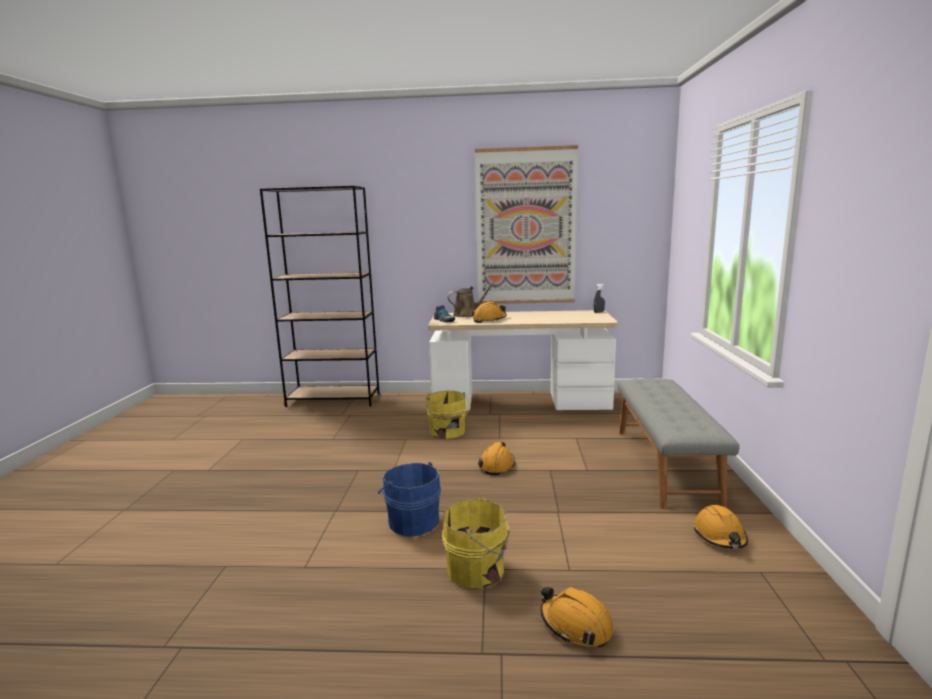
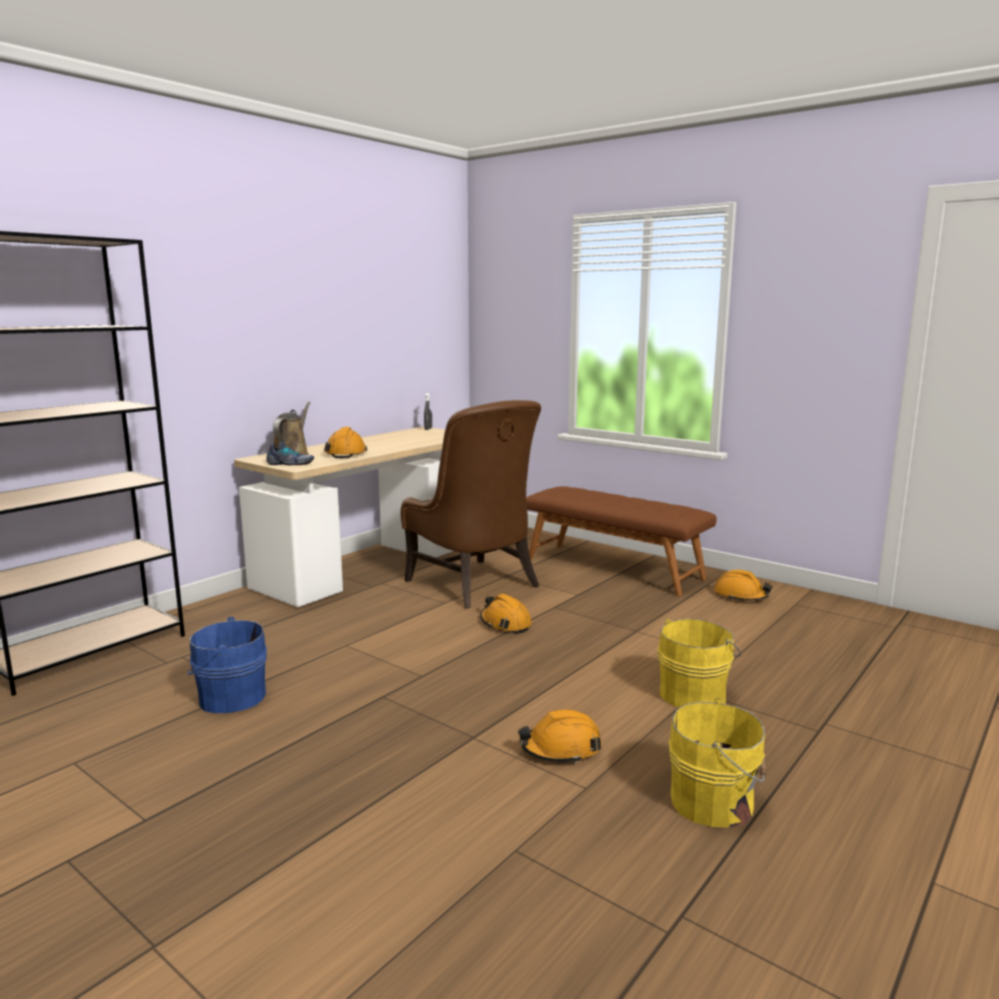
camera: 55 degrees left, 0 degrees up
(412, 521) = (563, 699): blue bucket -> blue bucket (229, 697)
(447, 432) = (376, 619): yellow bucket -> yellow bucket (716, 802)
(526, 227) = (338, 321): picture -> none
(543, 435) = (474, 584): none -> brown chair
(576, 625) = (809, 683): orange hard hat -> orange hard hat (561, 749)
(666, 465) = (614, 568): grey bench -> brown bench

